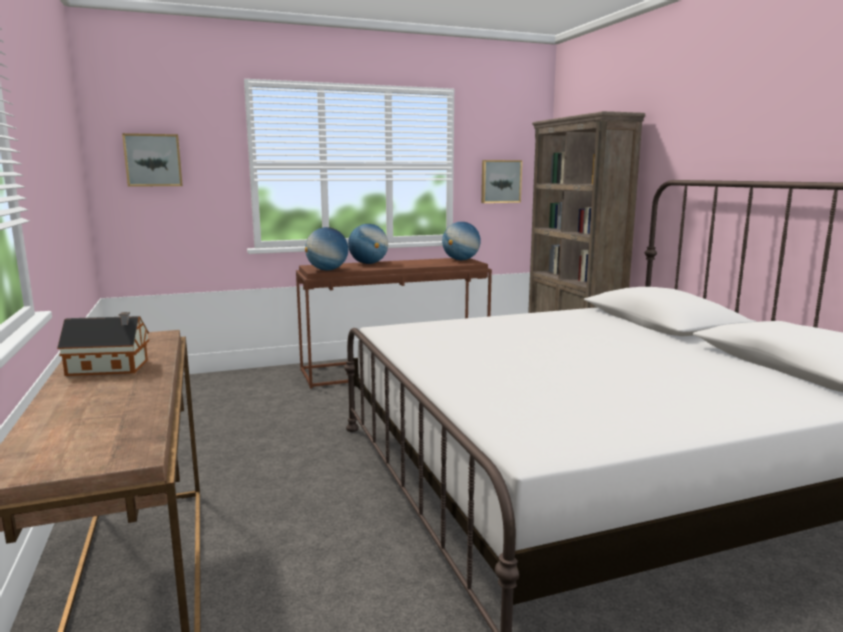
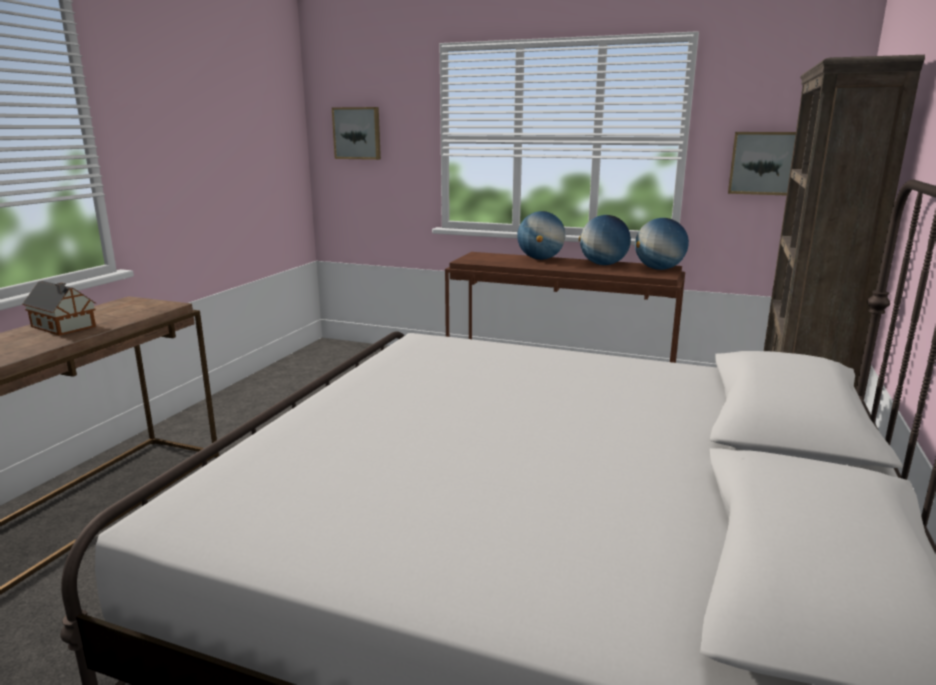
camera: 40 degrees right, 5 degrees up
(327, 270) = (477, 261): globe -> globe (603, 264)

